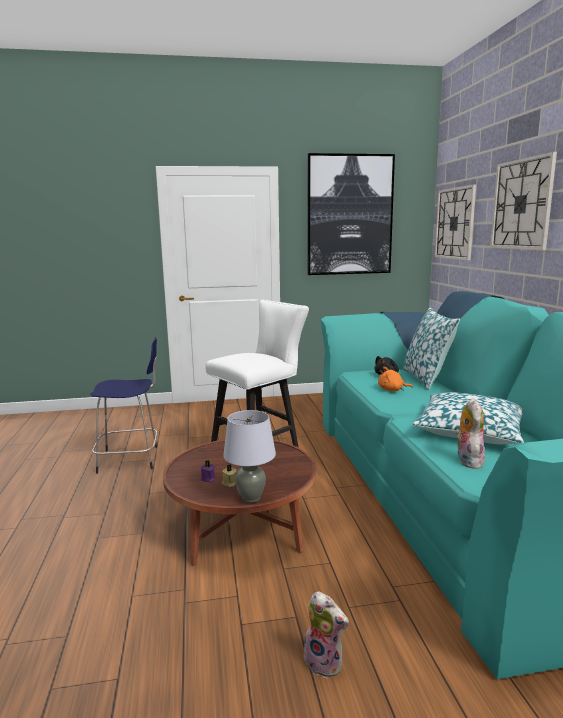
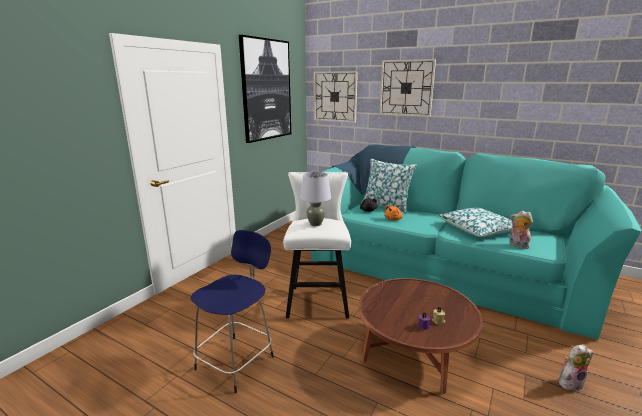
camera: 50 degrees left, 5 degrees up
(251, 497) = (469, 321): grey table lamp -> grey table lamp (315, 224)

